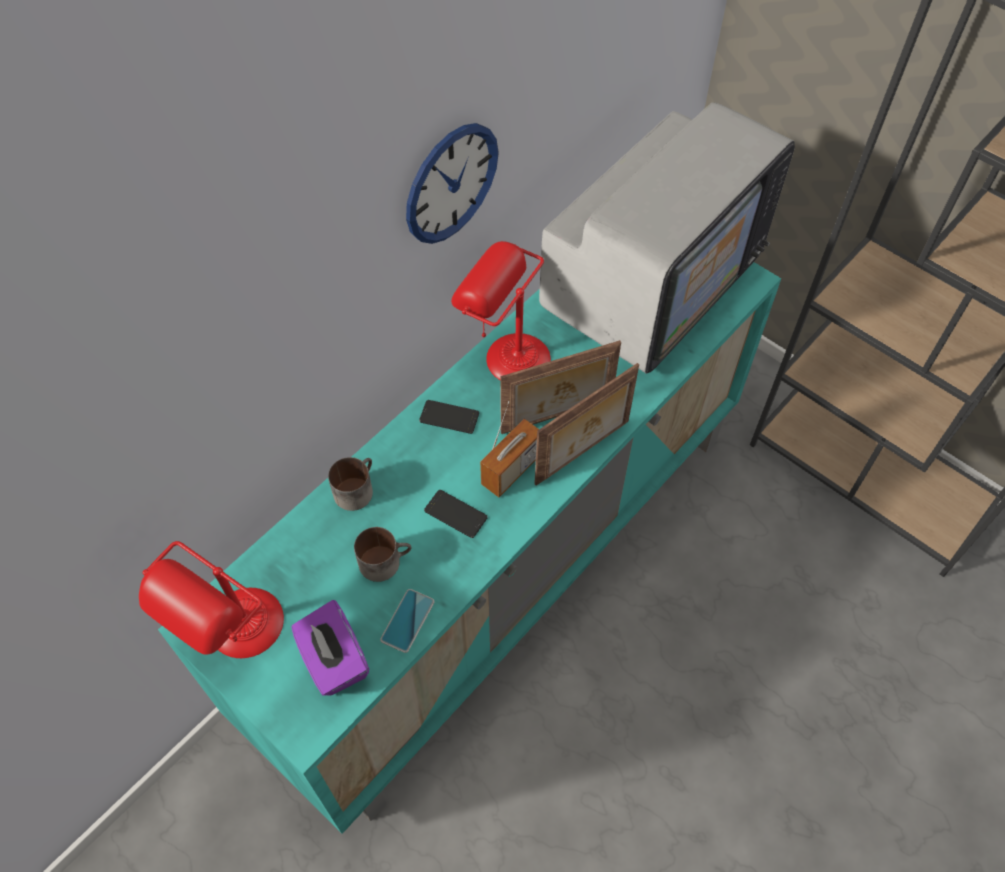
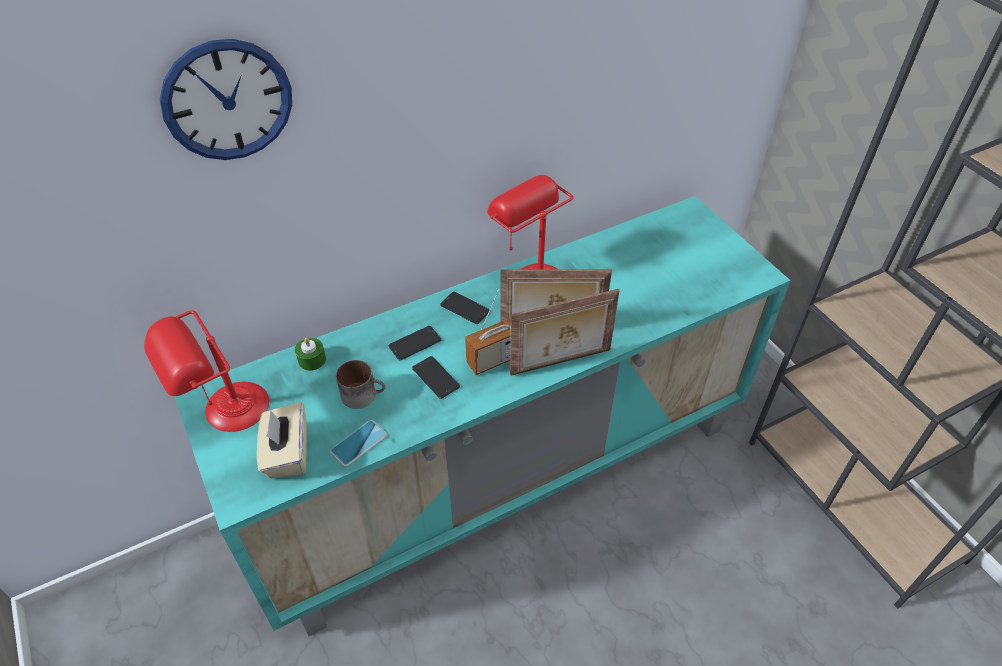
camera: 20 degrees right, 10 degrees down
(304, 537) = (312, 360): none -> green candle
(334, 660) = (287, 454): purple tissue box -> beige tissue box
(355, 488) = (367, 337): mug -> none
(413, 479) = (415, 343): none -> phone
(451, 183) = (498, 101): wall clock -> wall clock (228, 101)
(651, 287) = (673, 259): television -> none

